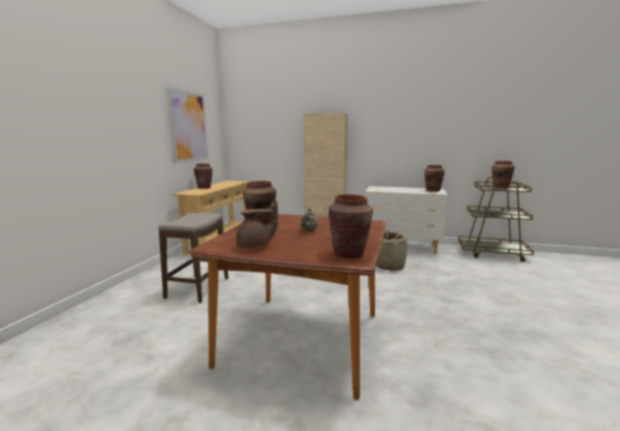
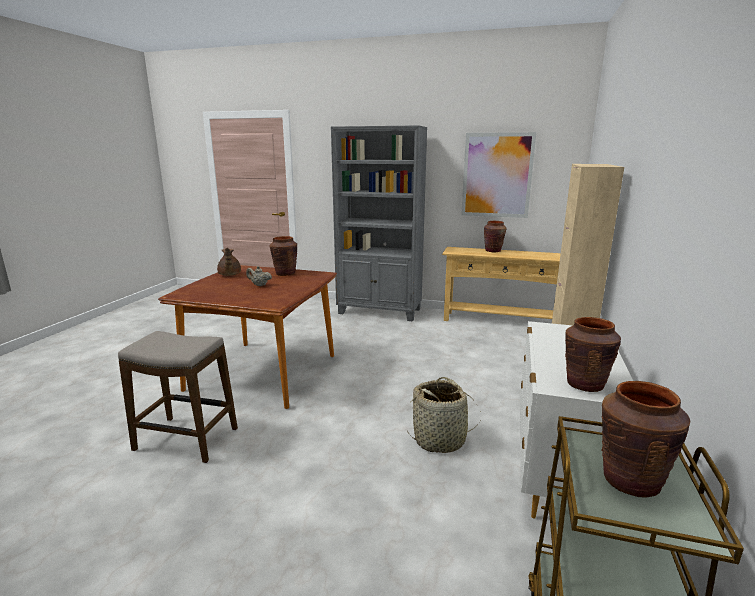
camera: 90 degrees right, 5 degrees up
(153, 281) = (380, 311): none -> grey bookcase
(198, 288) = (364, 328): stool -> stool (186, 440)
(349, 254) = (190, 293): brown vase -> none

